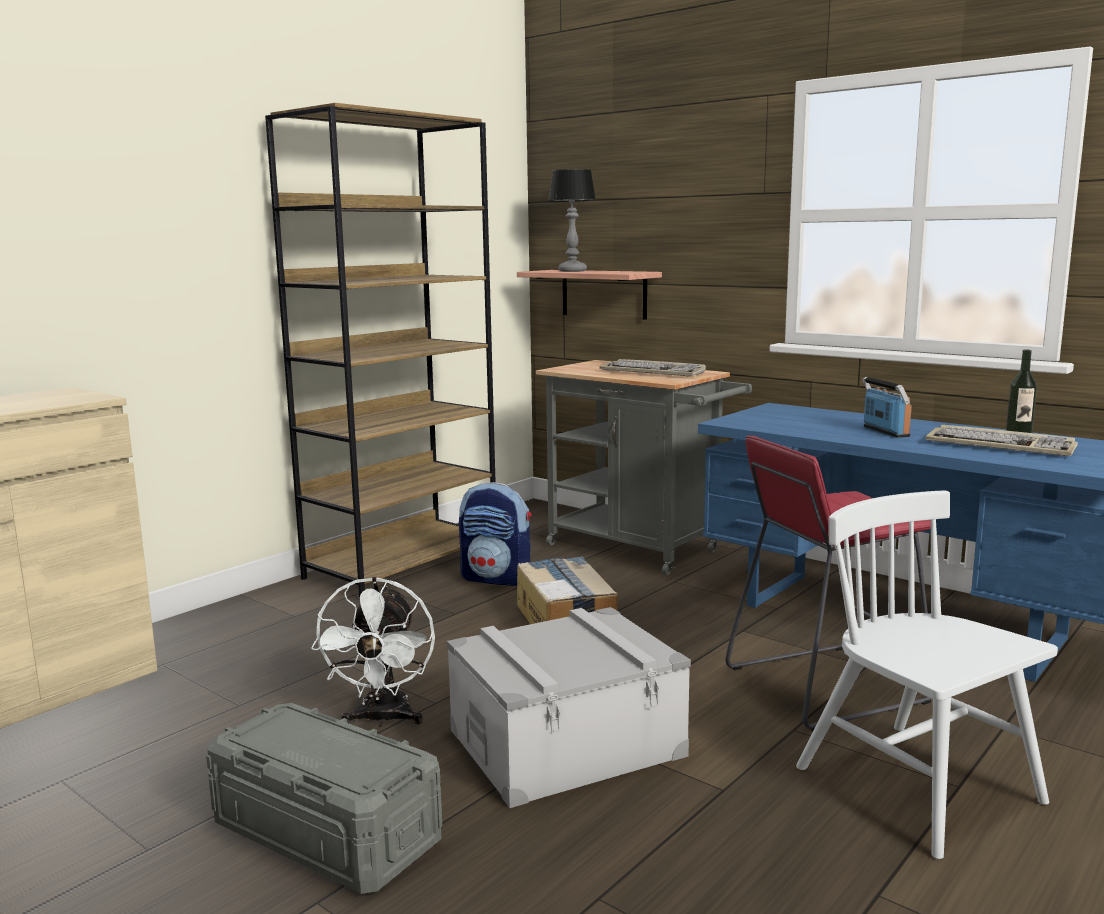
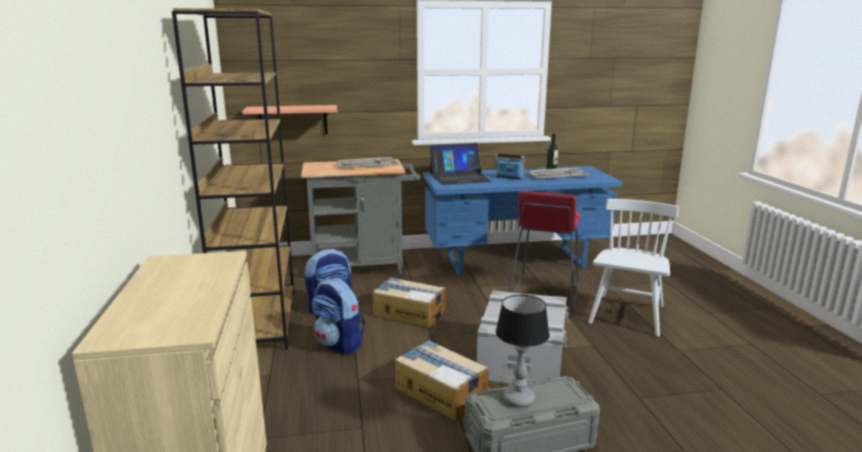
camera: 50 degrees left, 5 degrees up
(383, 719) = (441, 392): white fan -> cardboard box
(413, 619) = (339, 344): none -> backpack
(573, 271) = (280, 108): table lamp -> table lamp (519, 399)
(797, 417) = (460, 177): none -> laptop
(918, 786) = (627, 315): white chair -> white chair turned 105 degrees clockwise

